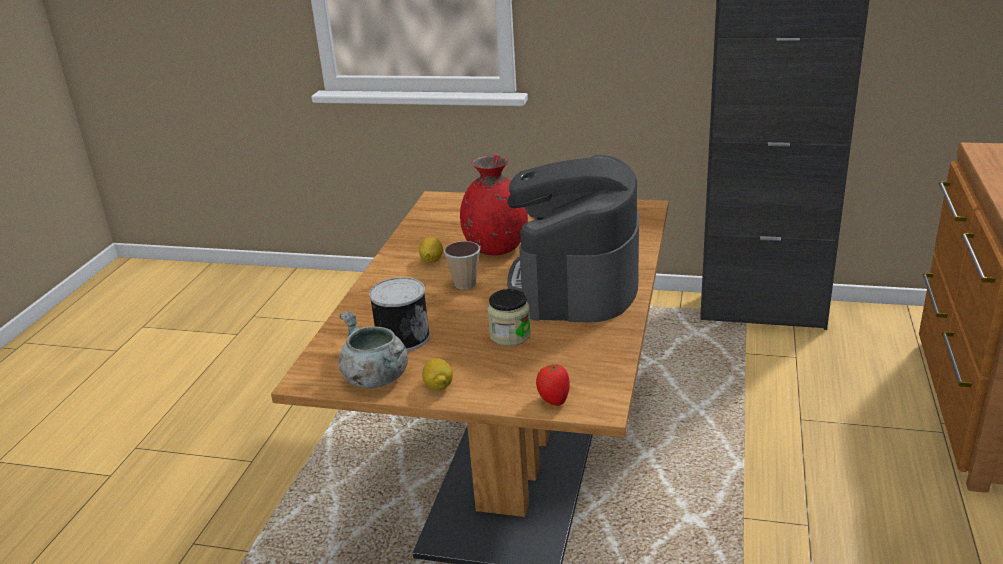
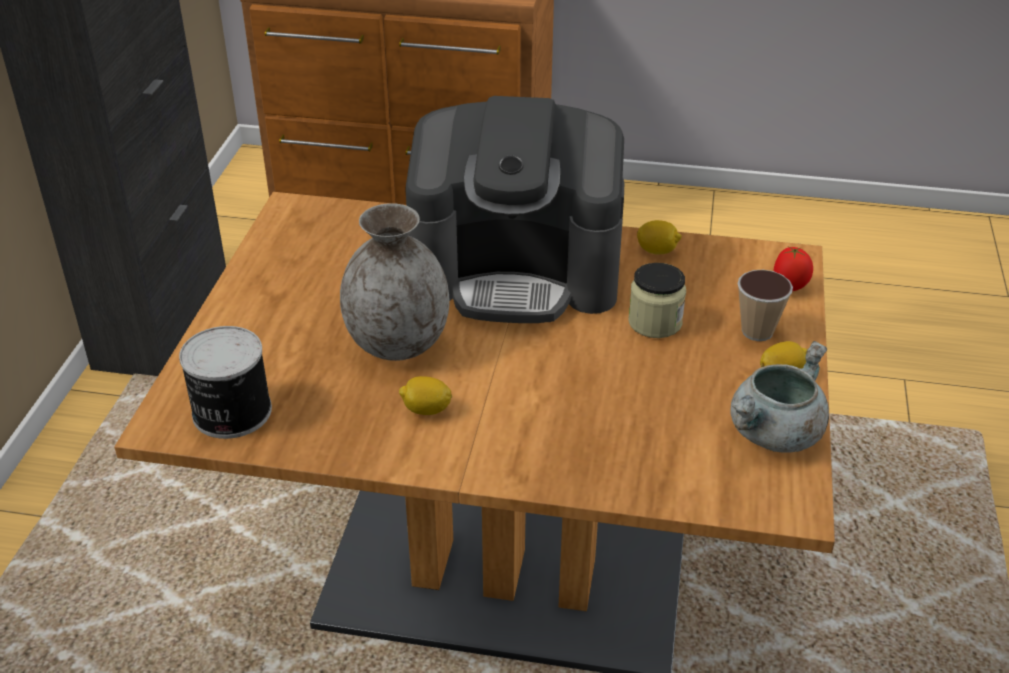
camera: 95 degrees left, 10 degrees up
(402, 337) = (667, 420): can -> can (230, 413)
(465, 284) = (512, 369): cup -> cup (757, 331)
(495, 248) = (397, 344): red vase -> grey vase
(607, 339) = (657, 251): none -> lemon

